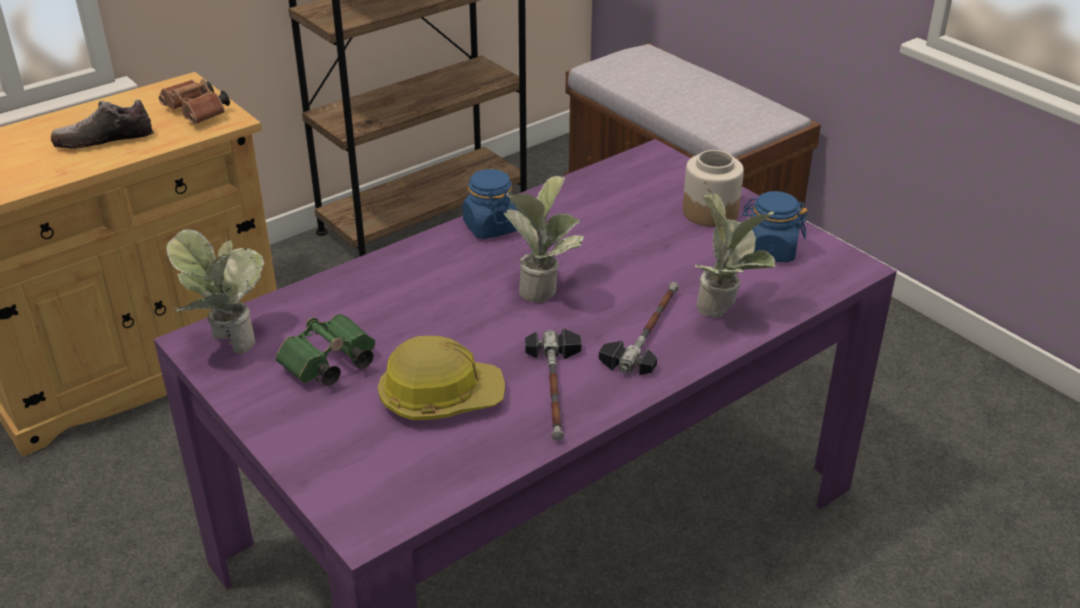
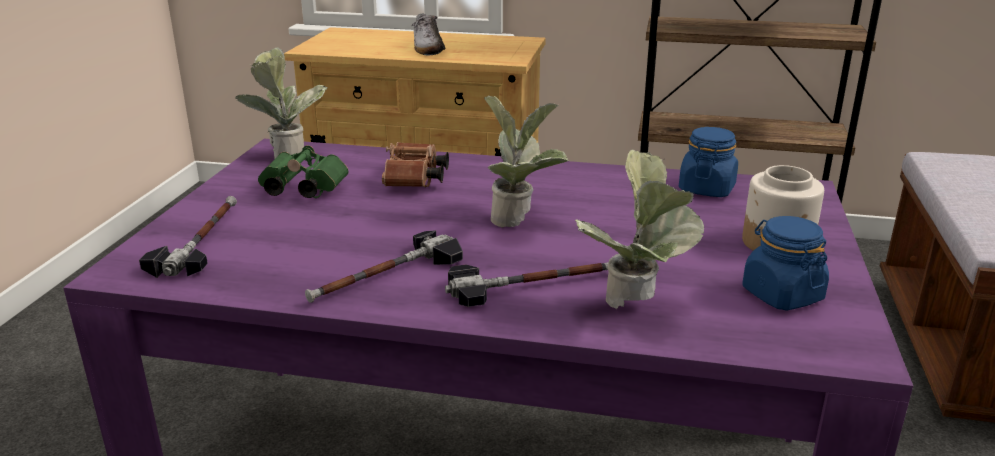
camera: 50 degrees right, 10 degrees down
(104, 140) = (427, 48): shoe -> shoe turned 135 degrees counterclockwise
(198, 114) = (500, 53): brown binoculars -> brown binoculars (415, 181)
(363, 460) = (201, 241): none -> hammer
(440, 397) = (313, 238): hard hat -> none
(490, 227) = (565, 173): blue jar -> blue jar (706, 188)

